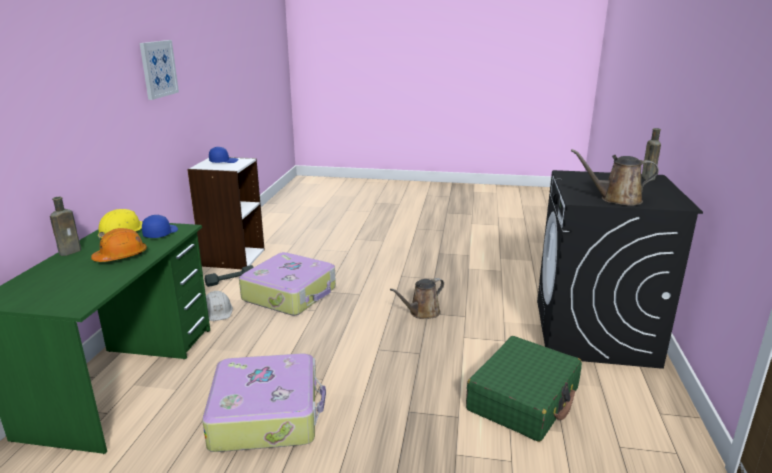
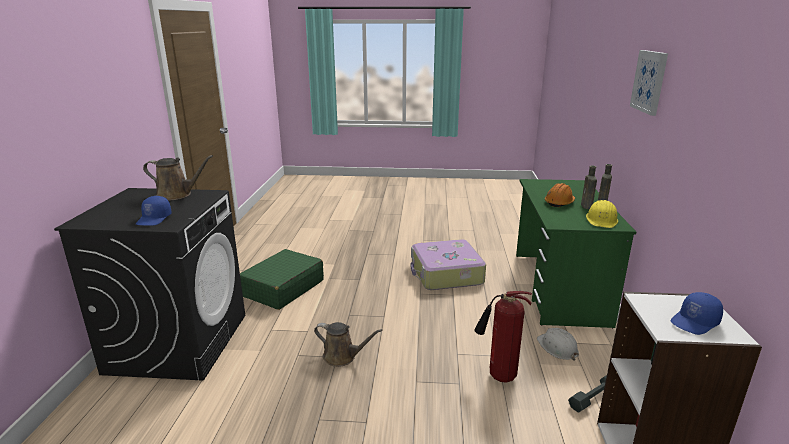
camera: 175 degrees right, 0 degrees up
(158, 69) = (745, 132): picture -> picture (649, 81)
(160, 233) = (566, 219): blue cap -> blue cap (154, 219)
(291, 294) = (498, 376): suitcase -> fire extinguisher
(422, 313) = (342, 357): brown watering can -> brown watering can turned 60 degrees clockwise
(647, 177) = (86, 222): brown bottle -> brown bottle (586, 207)

